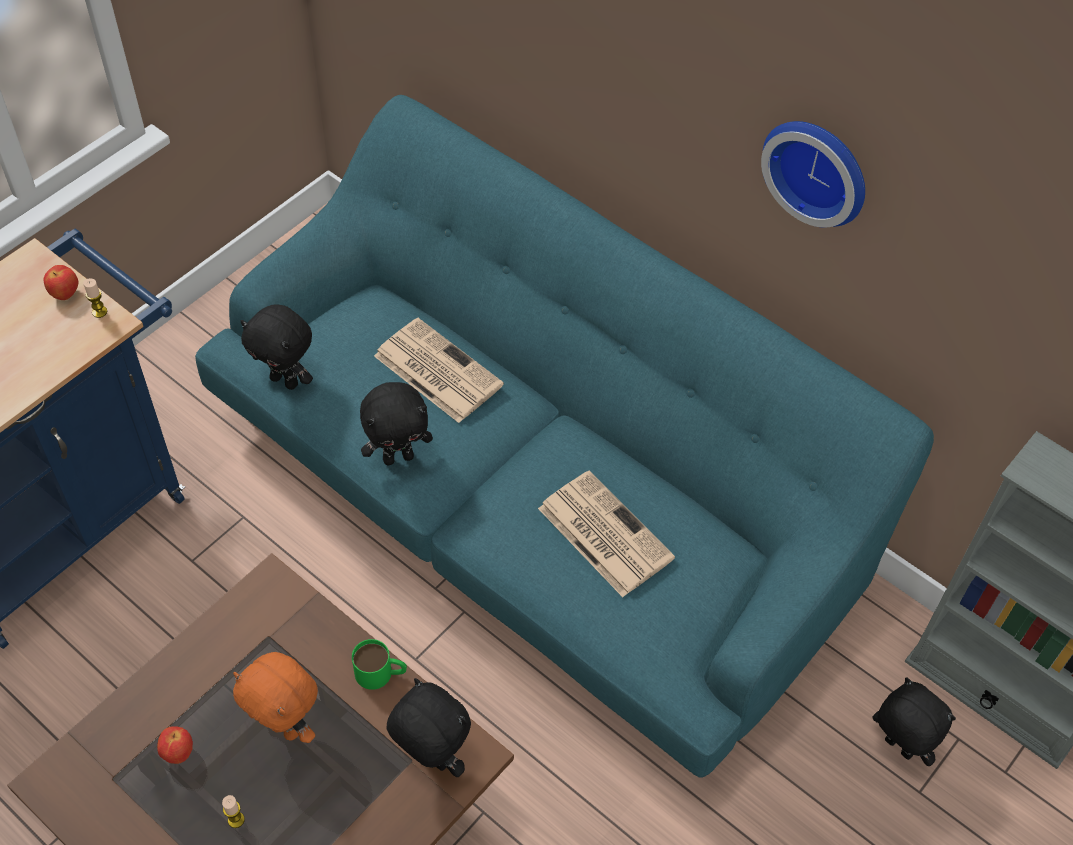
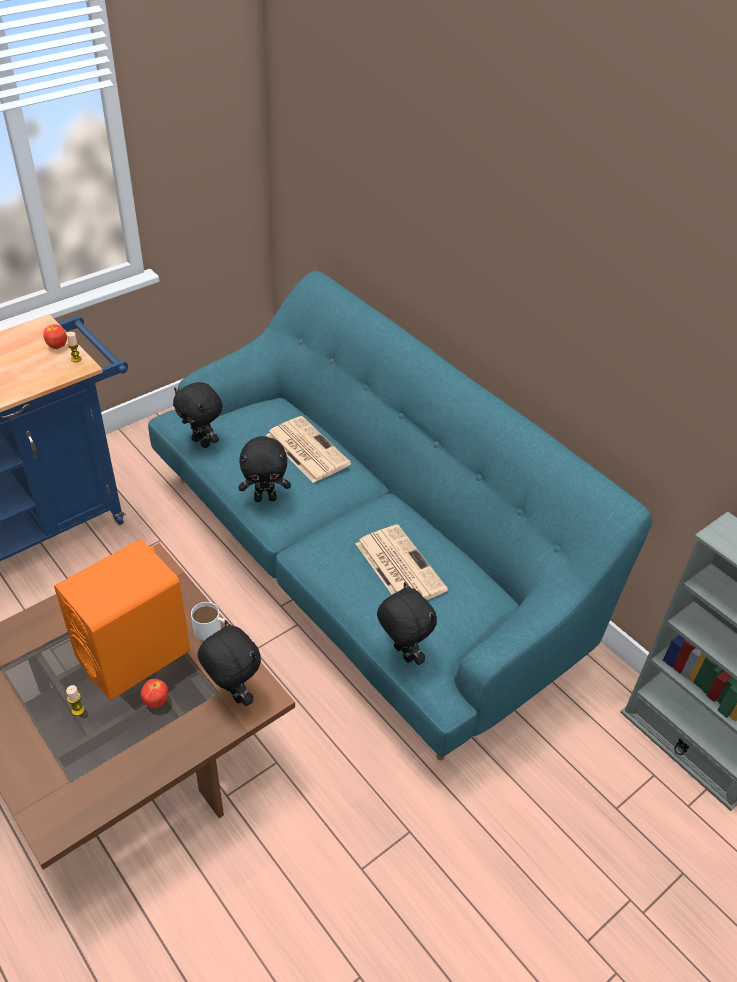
camera: 10 degrees right, 10 degrees down
(178, 752) = (52, 658): apple -> apple (156, 701)
(286, 726) = (134, 654): orange plush toy -> orange speaker
(381, 673) = (212, 631): green mug -> white mug
(819, 168) = (581, 301): wall clock -> none
(897, 748) = (603, 773): black plush toy -> black plush toy (402, 653)

